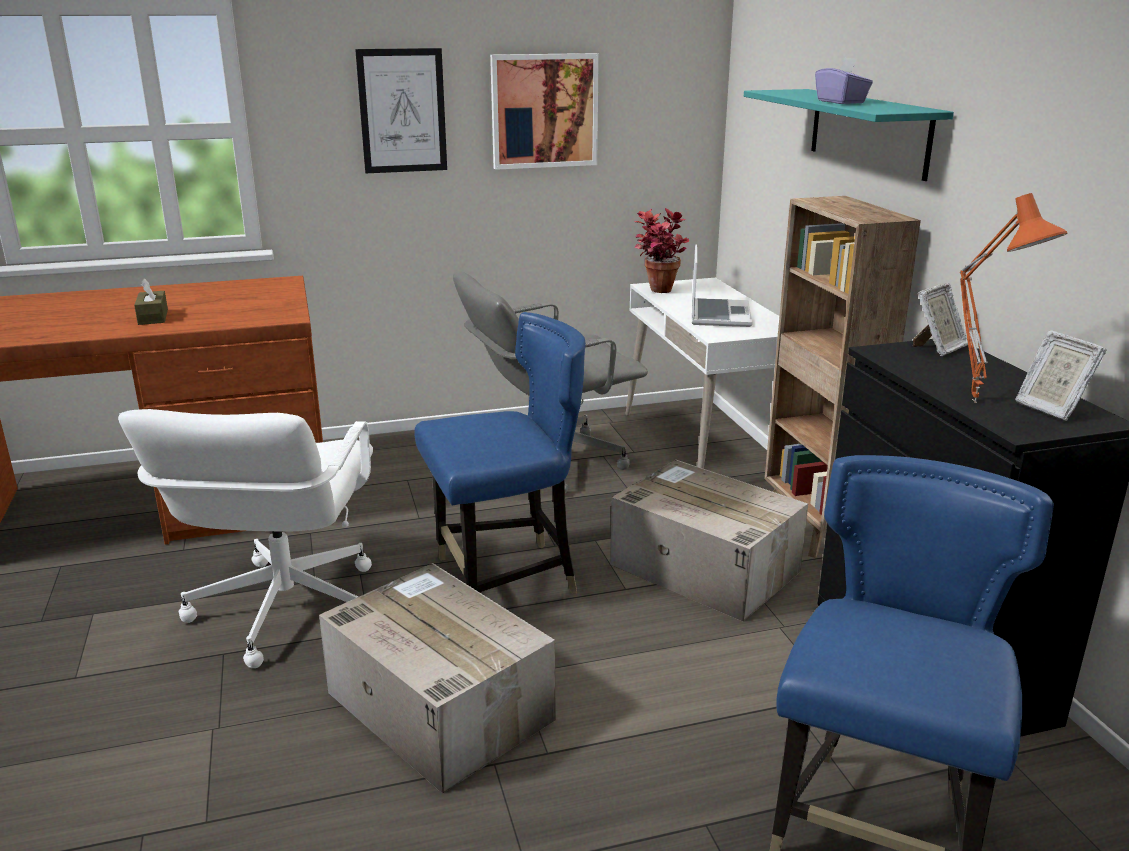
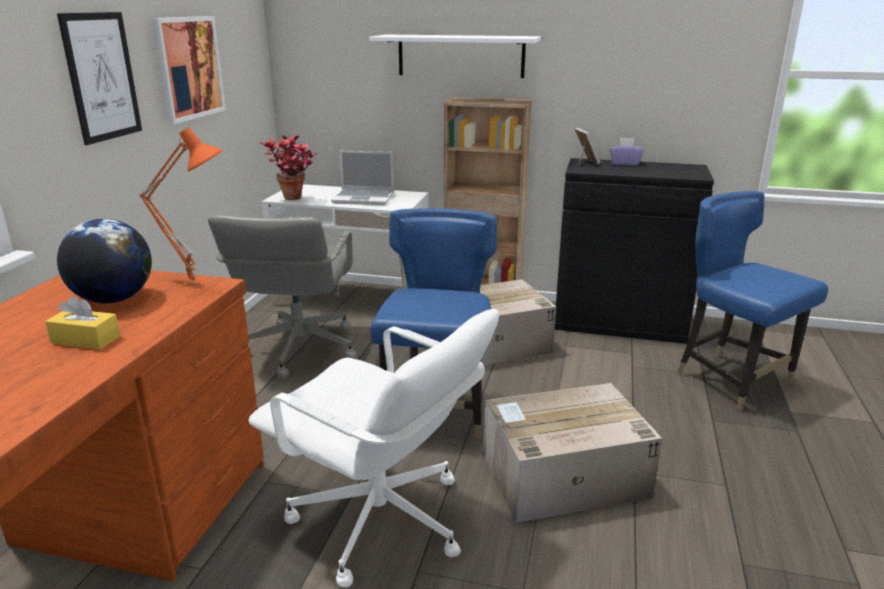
camera: 60 degrees left, 0 degrees up
(153, 317) = (86, 339): brown tissue box -> yellow tissue box
(232, 302) = (113, 299): none -> globe
(718, 314) = (364, 198): laptop -> laptop turned 150 degrees clockwise
(841, 102) = (471, 36): purple tissue box -> purple tissue box (624, 163)
(868, 132) = (460, 56): turquoise shelf -> white shelf
(978, 401) = (661, 173): orange table lamp -> orange table lamp (195, 282)
(1050, 408) = (677, 168): picture frame -> none

